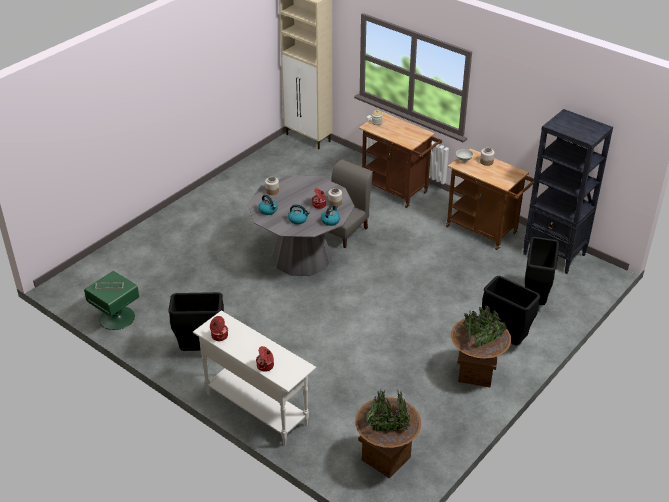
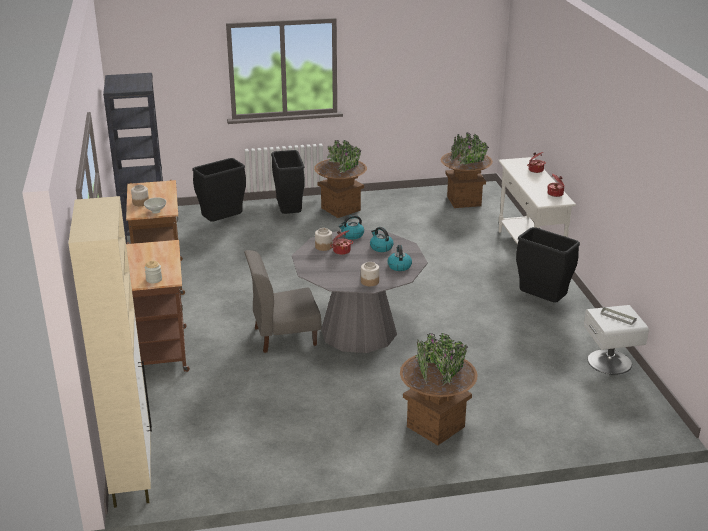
camera: 140 degrees left, 10 degrees down
(116, 318) = (610, 361): green nightstand -> white nightstand
(193, 222) = (435, 427): none -> brown planter

